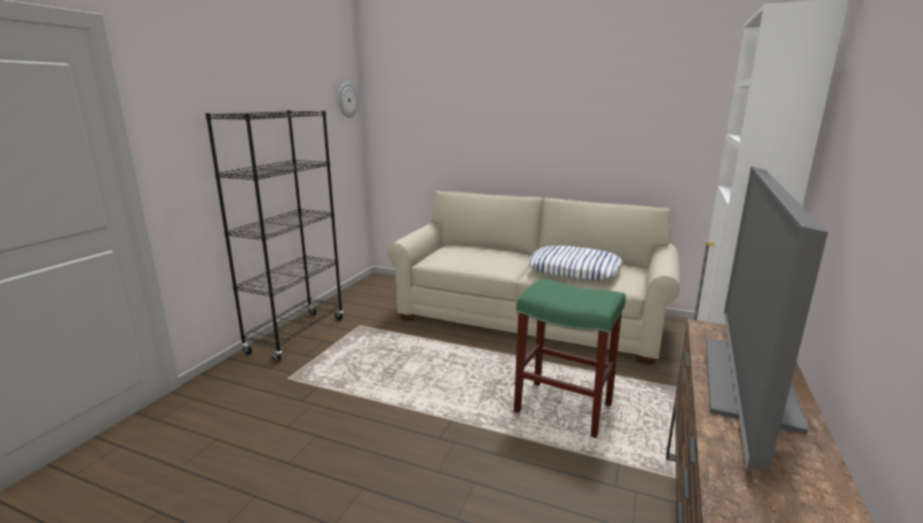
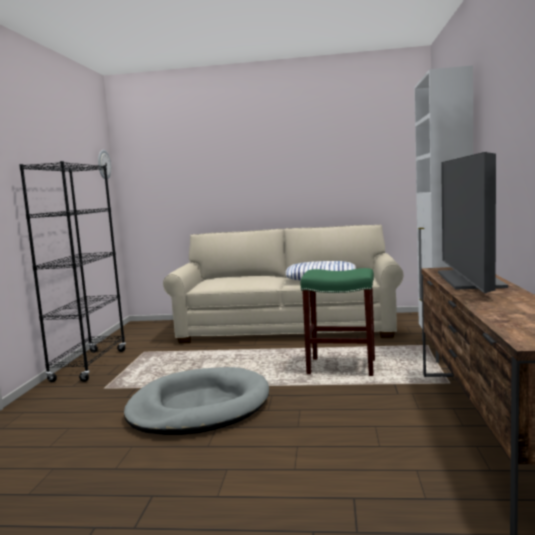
camera: 15 degrees left, 10 degrees down
(363, 442) = (199, 407): none -> grey dog bed

